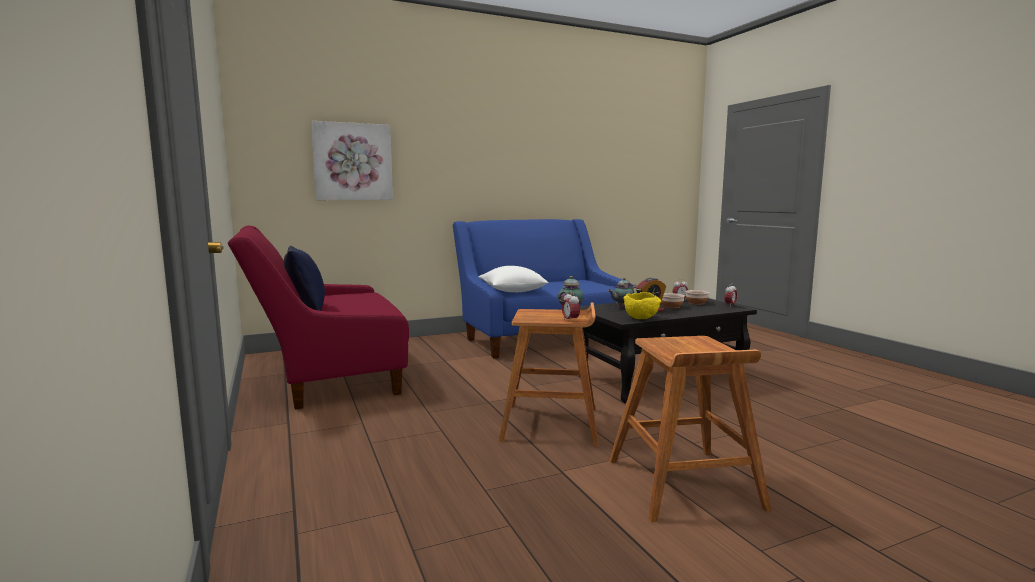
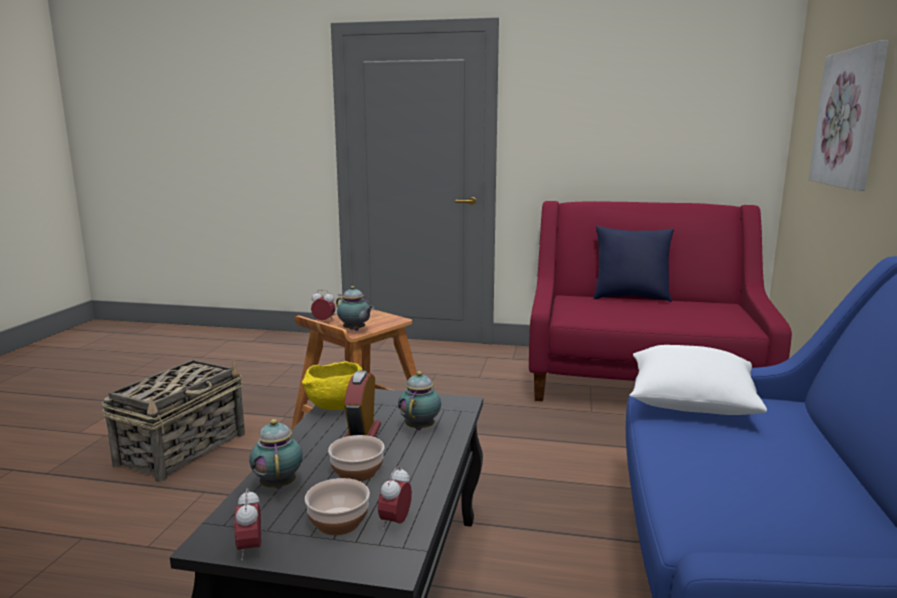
camera: 125 degrees right, 5 degrees up
(683, 484) = (183, 449): brown stool -> basket
(704, 310) = (278, 484): none -> teapot

